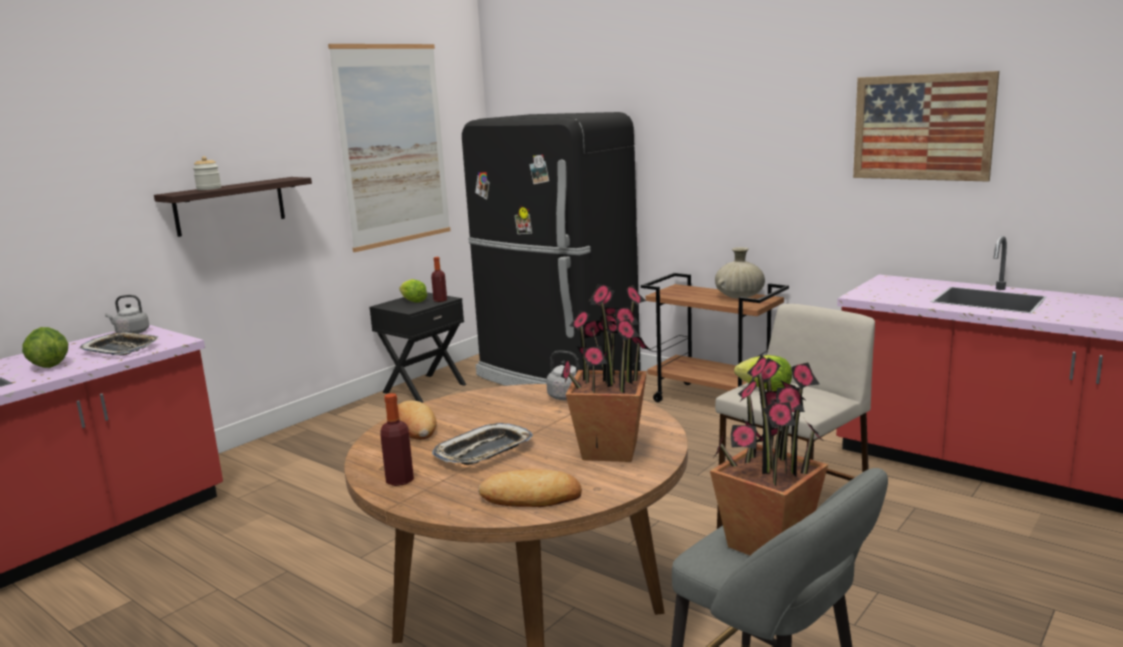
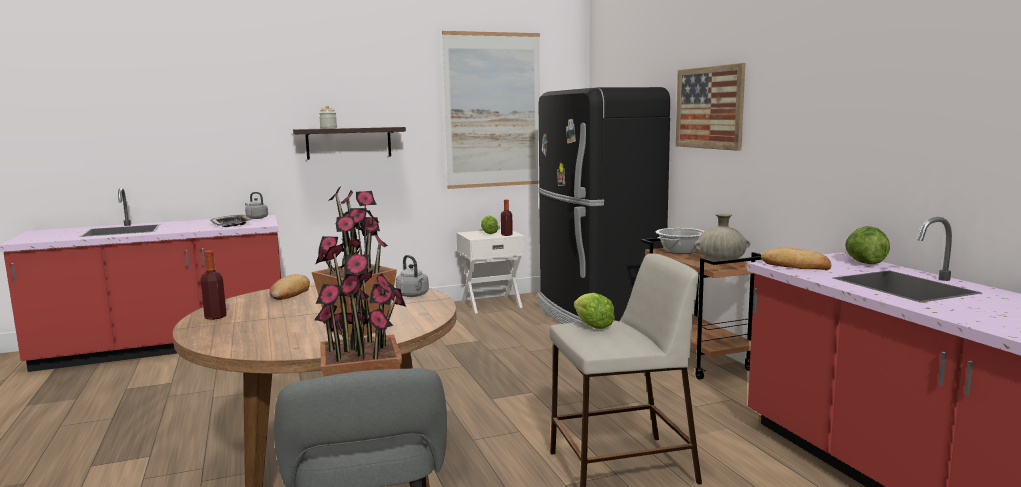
camera: 30 degrees right, 5 degrees down
(49, 366) = (186, 227): lettuce -> lettuce (864, 263)
(424, 388) = (491, 304): black nightstand -> white nightstand
(484, 452) = (290, 313): tray -> none
(531, 497) = (252, 342): bread -> bread (795, 265)
(683, 292) = (680, 251): none -> cooking pot
(922, 127) = (884, 96): picture -> picture (709, 107)

